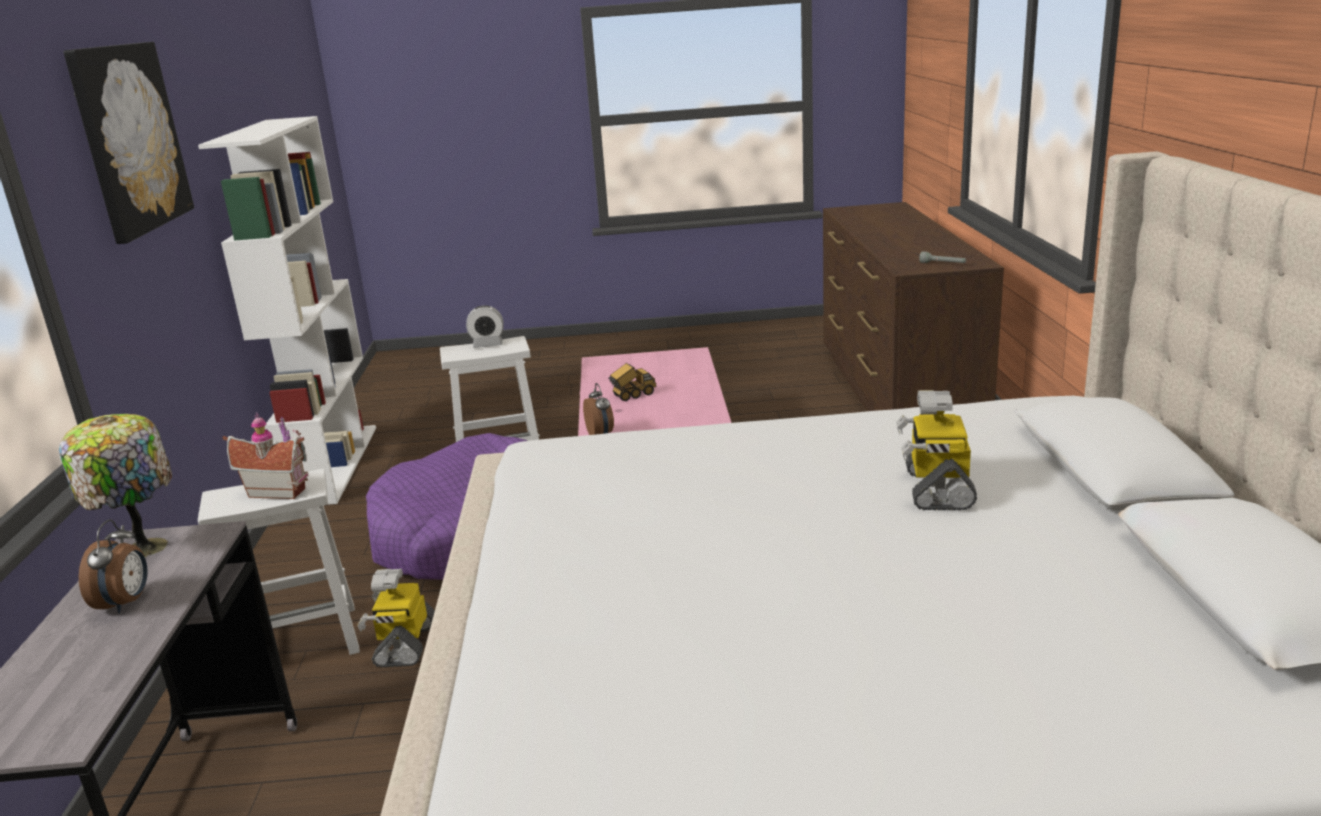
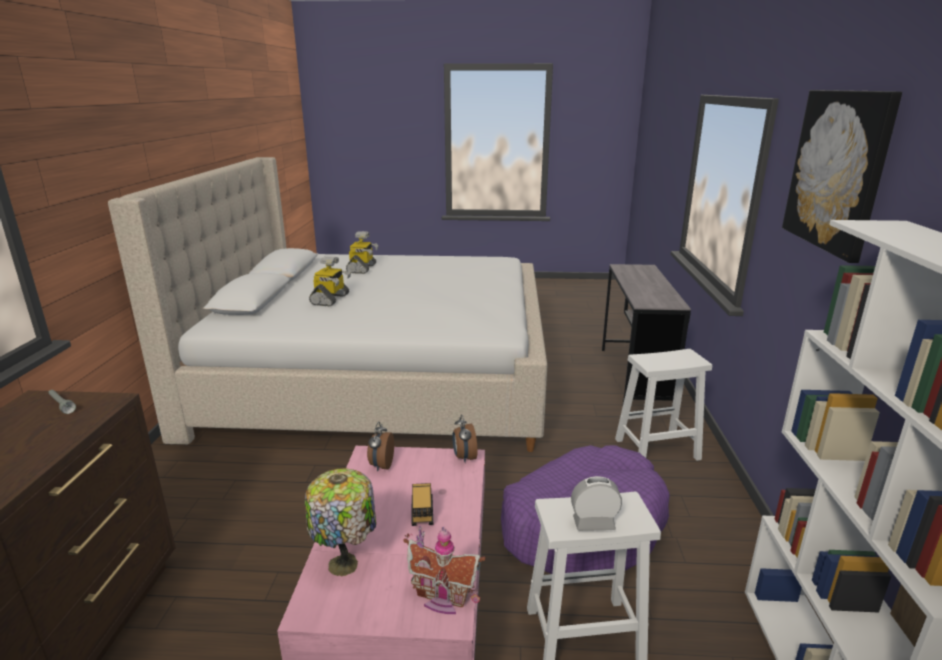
camera: 175 degrees left, 0 degrees up
(126, 603) = (647, 287): alarm clock -> alarm clock (381, 465)
(142, 547) = (669, 301): table lamp -> table lamp (345, 565)
(278, 490) = (661, 359): toy house -> toy house (443, 598)
(404, 644) = (591, 441): toy robot -> toy robot (362, 269)
(632, 395) = (422, 515): toy truck -> toy truck turned 105 degrees clockwise

